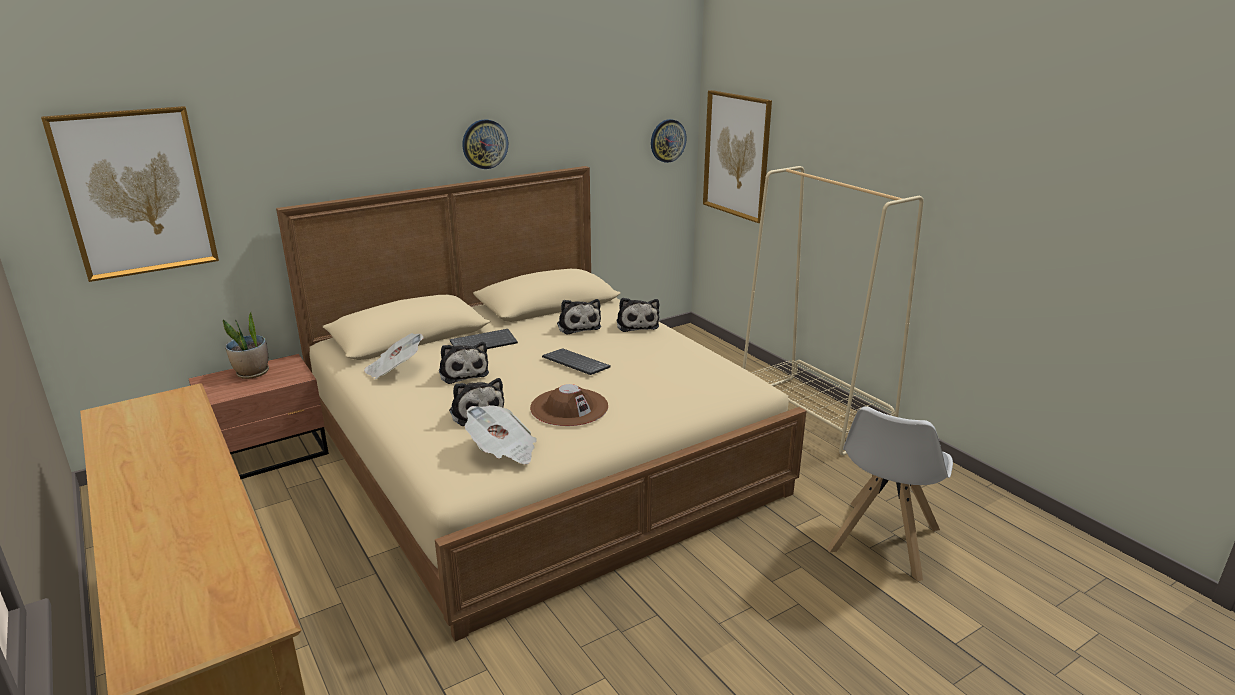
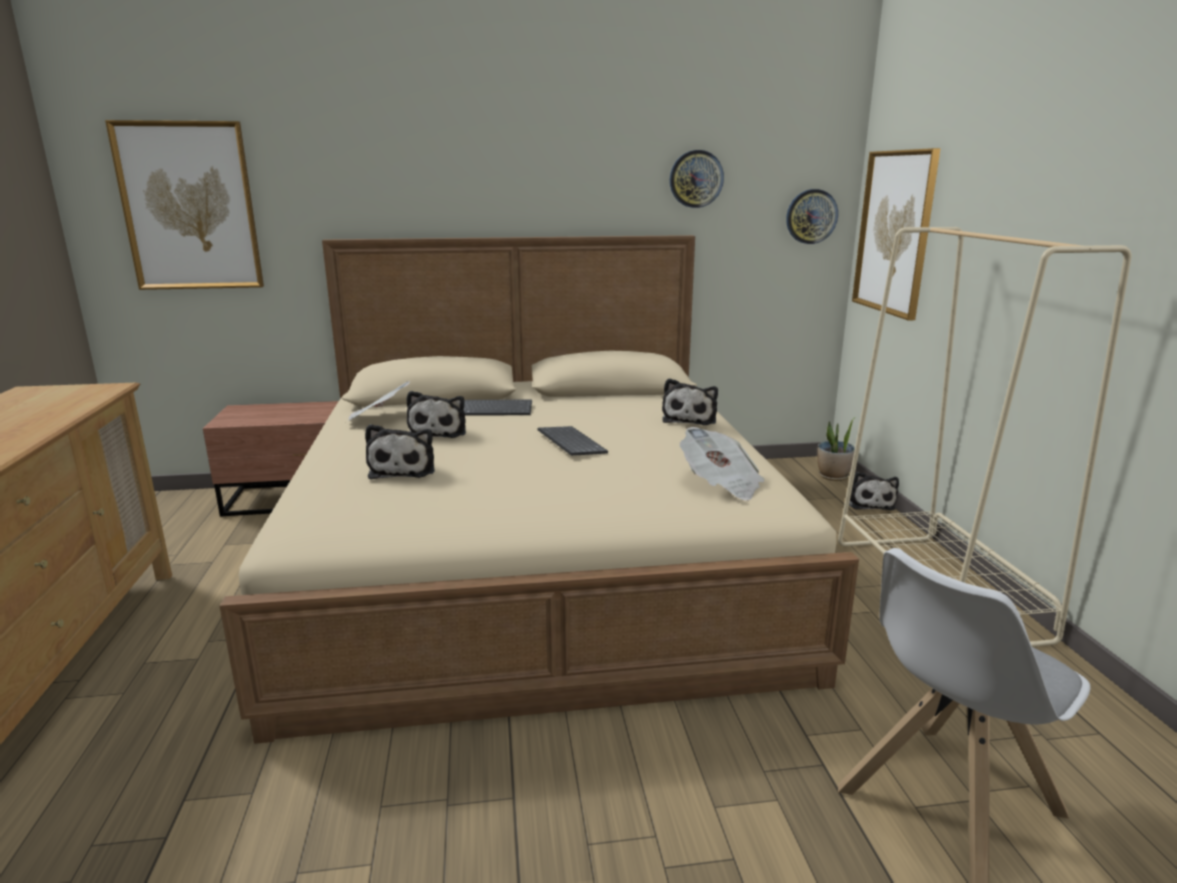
camera: 25 degrees right, 5 degrees down
(252, 373) = (280, 409): potted plant -> potted plant (833, 476)
(484, 144) = (565, 195): wall clock -> wall clock (696, 179)
(503, 451) = (380, 513): newspaper -> newspaper (721, 484)
(569, 407) = (509, 484): brown hat -> none
(578, 326) = (617, 410): plush toy -> plush toy (869, 502)

